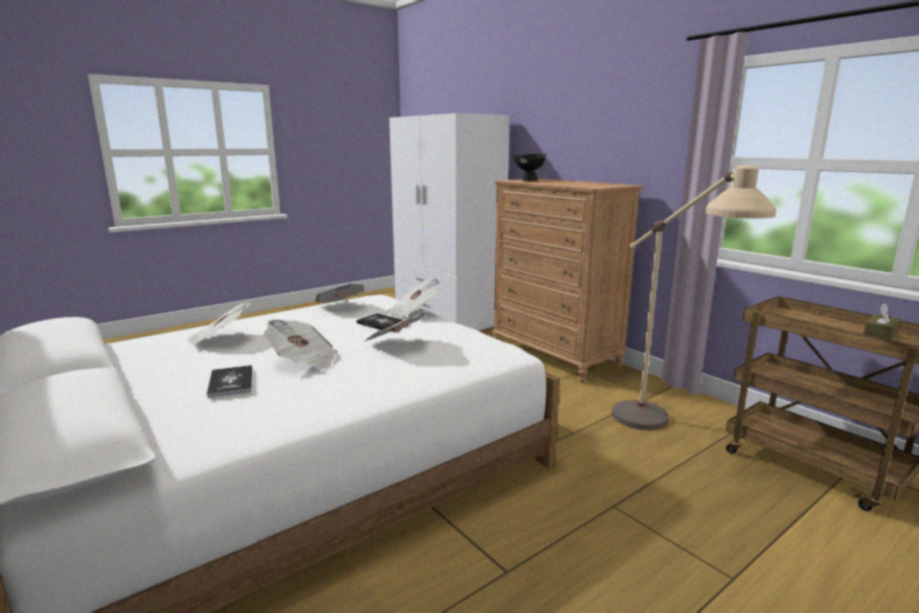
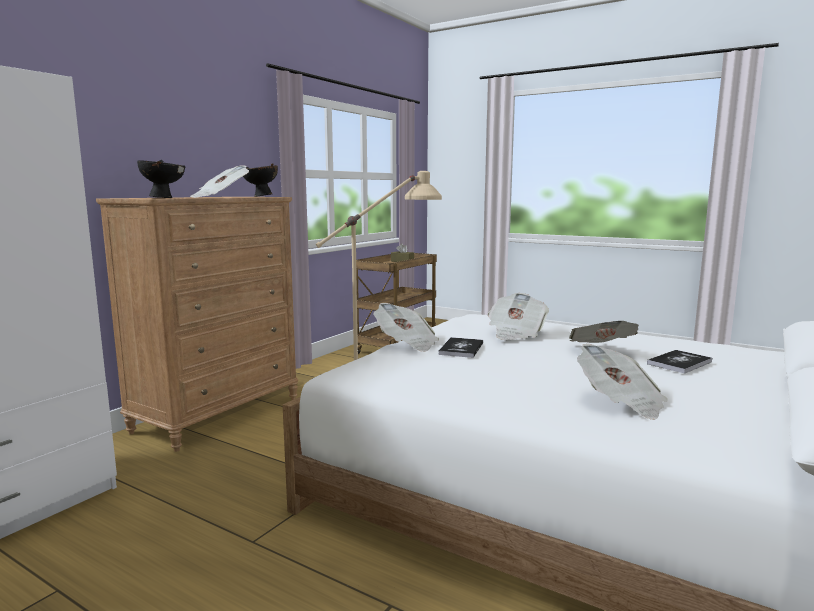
camera: 110 degrees left, 5 degrees down
(340, 307) = (417, 378): newspaper -> newspaper (220, 197)
(605, 186) = (261, 196): none -> black bowl

